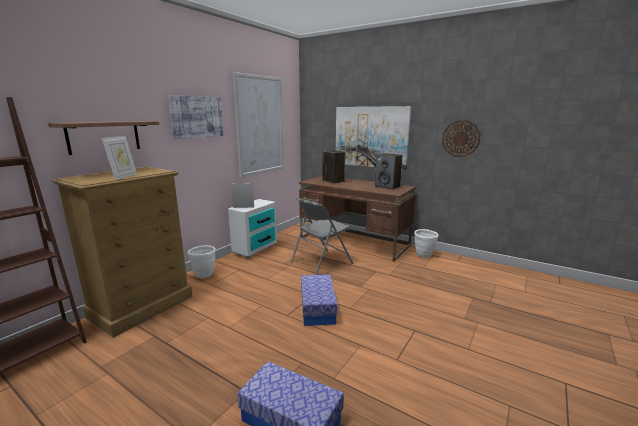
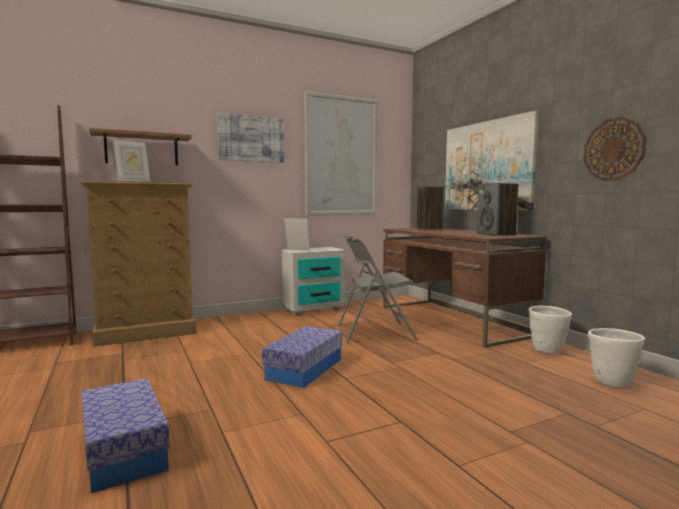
camera: 30 degrees right, 10 degrees down
(204, 275) = (232, 320): white planter -> white planter (611, 382)

